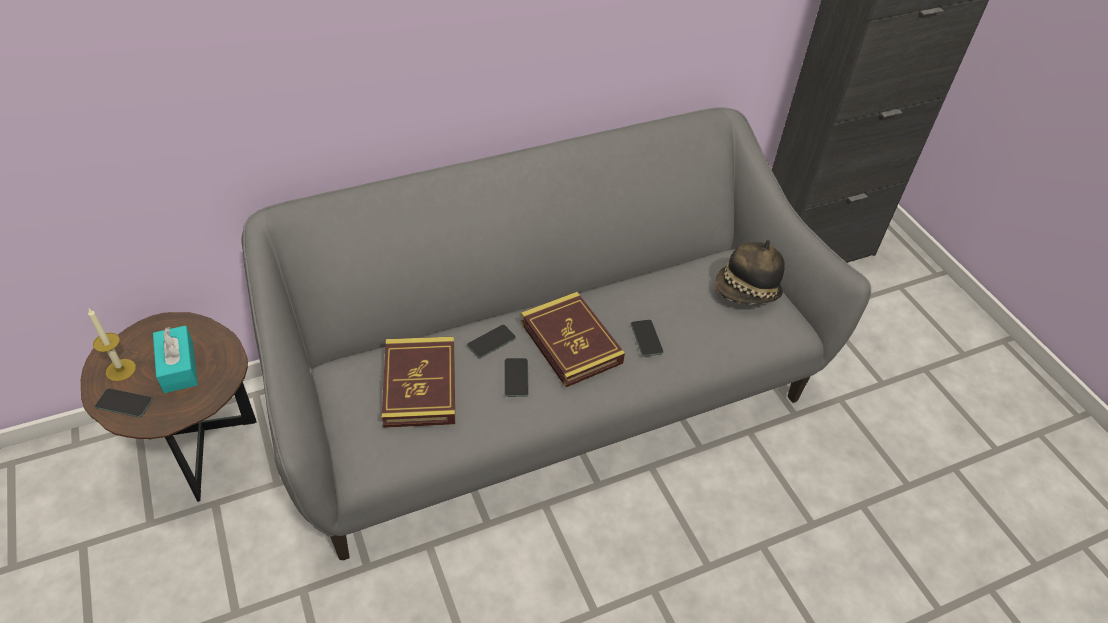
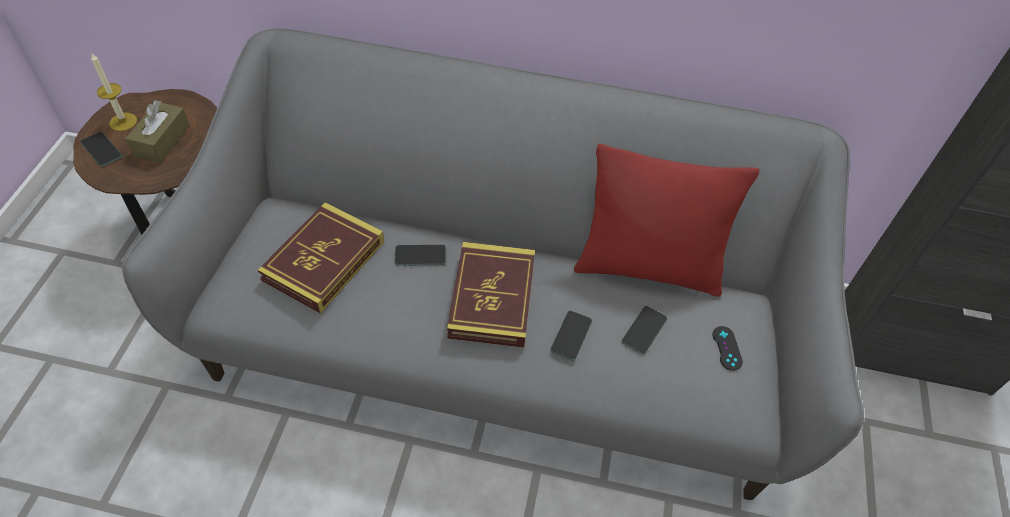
camera: 35 degrees right, 5 degrees up
(178, 367) = (162, 141): turquoise tissue box -> brown tissue box
(516, 378) = (411, 302): phone -> phone (644, 330)
(654, 267) = (647, 268): none -> red pillow
(746, 292) = (727, 348): hat -> black game controller

